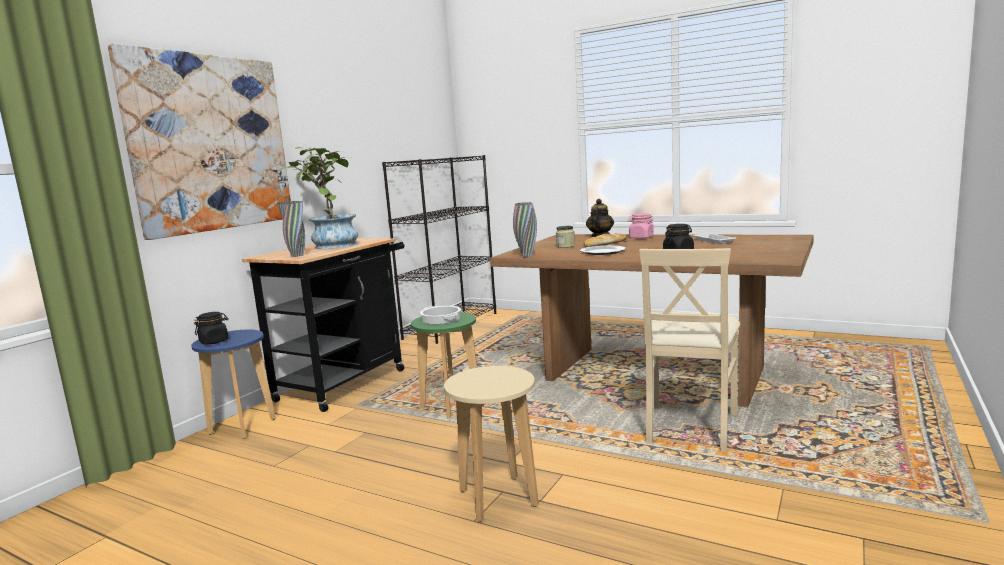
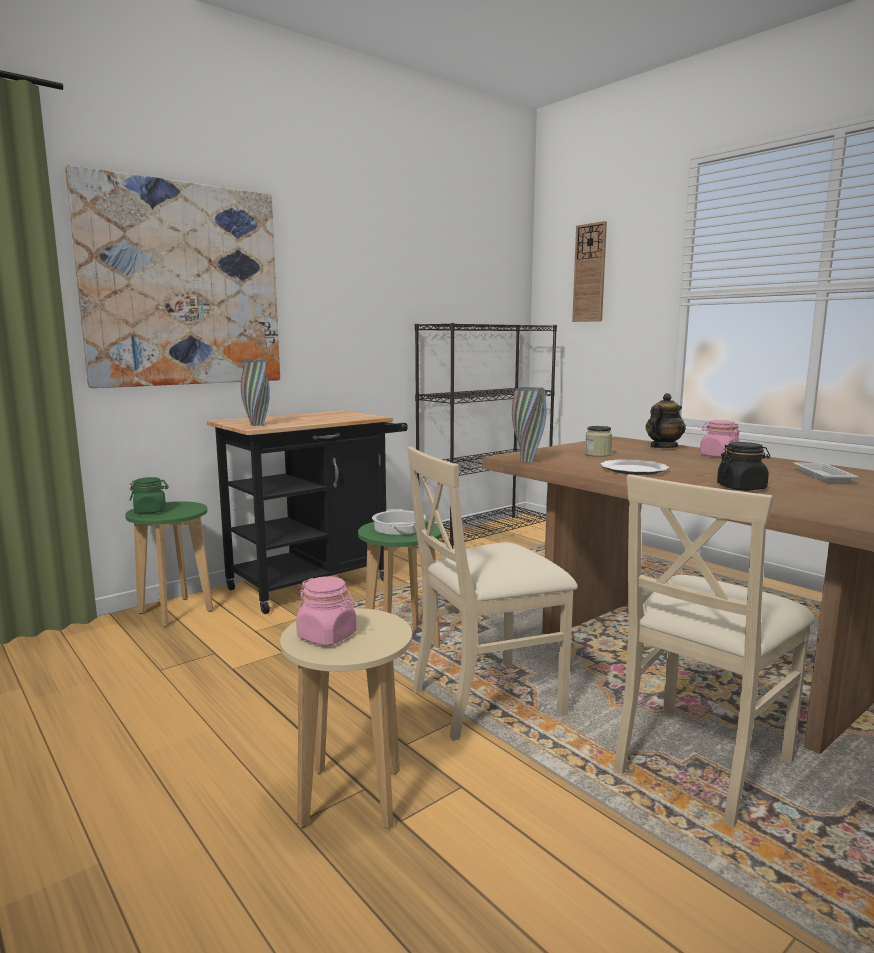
camera: 20 degrees right, 0 degrees up
(214, 341) = (150, 511): black jar -> green jar
(242, 426) = (176, 612): blue stool -> green stool
(330, 245) = (312, 417): potted plant -> none
(478, 384) = (327, 636): none -> pink jar
(504, 114) = (589, 273): none -> wall clock
(540, 426) = (487, 699): none -> beige chair
(605, 244) = (654, 458): bread -> none

